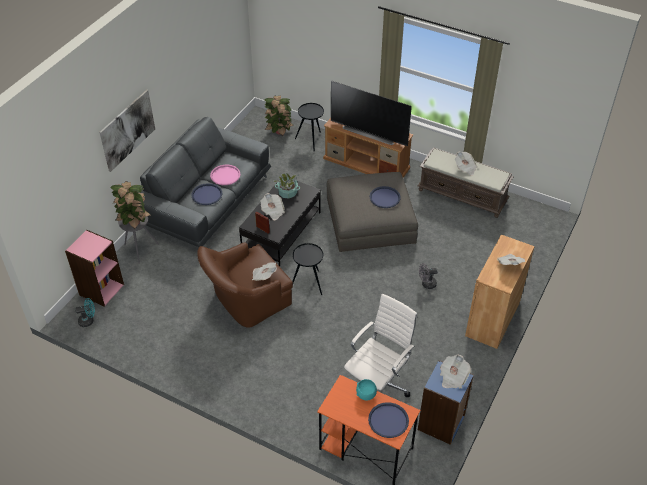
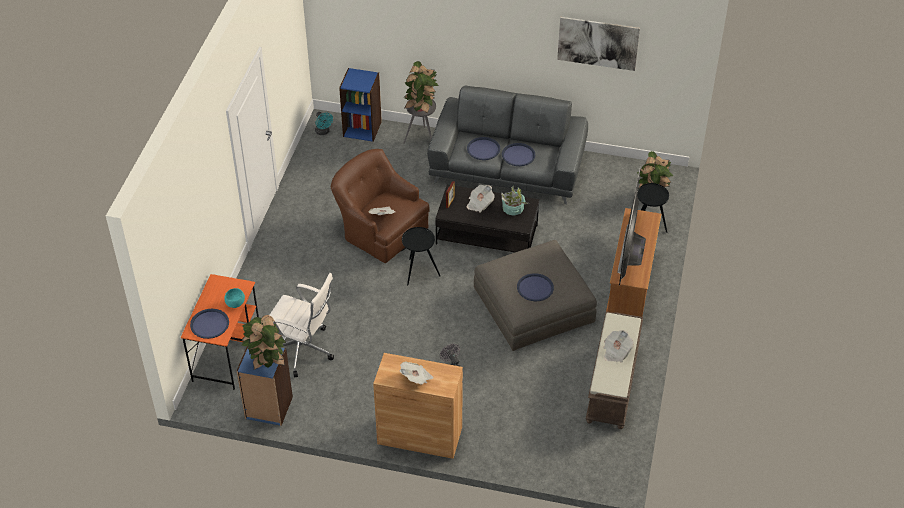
camera: 75 degrees right, 0 degrees up
(101, 289) = (362, 128): pink bookcase -> blue bookcase
(128, 130) = (465, 34): picture -> picture (598, 43)
(225, 175) = (518, 155): pink tray -> blue tray
(453, 377) = (266, 361): newspaper -> potted plant

